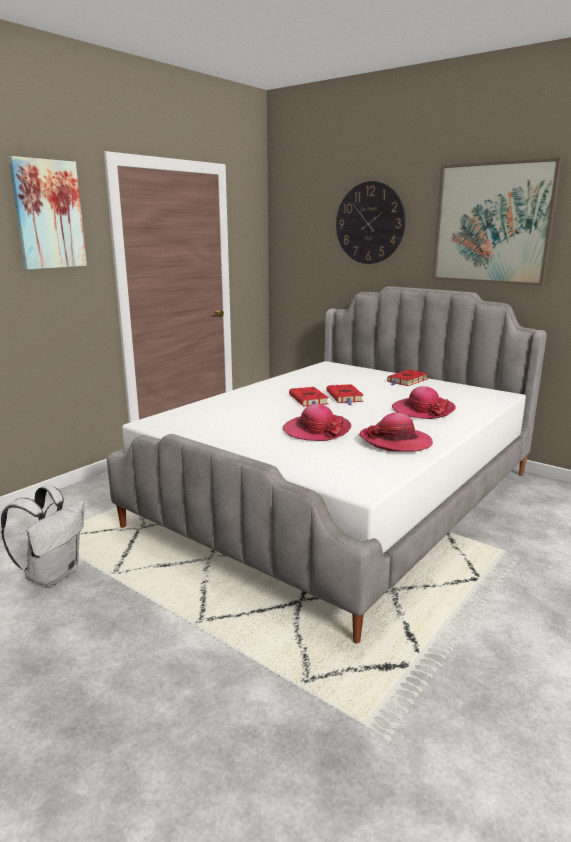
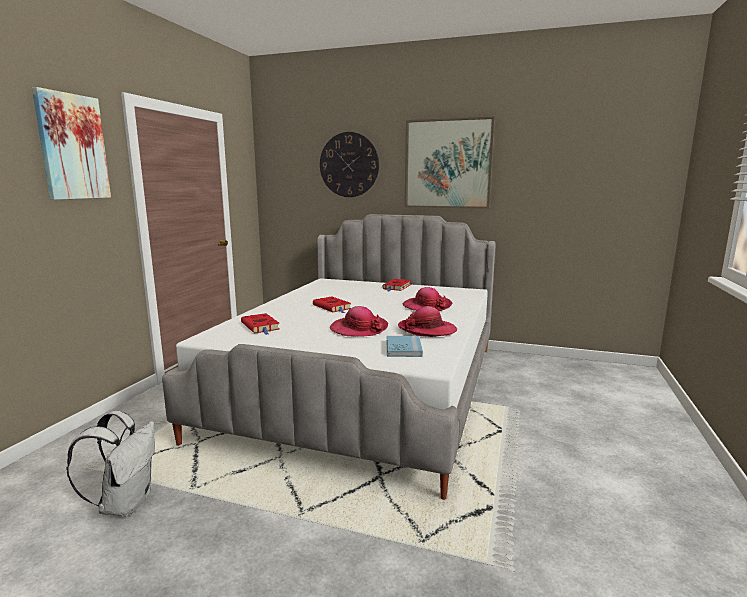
camera: 20 degrees left, 5 degrees down
(345, 397) = (360, 302): red book -> red book (261, 326)
(346, 461) = (403, 348): none -> blue book

